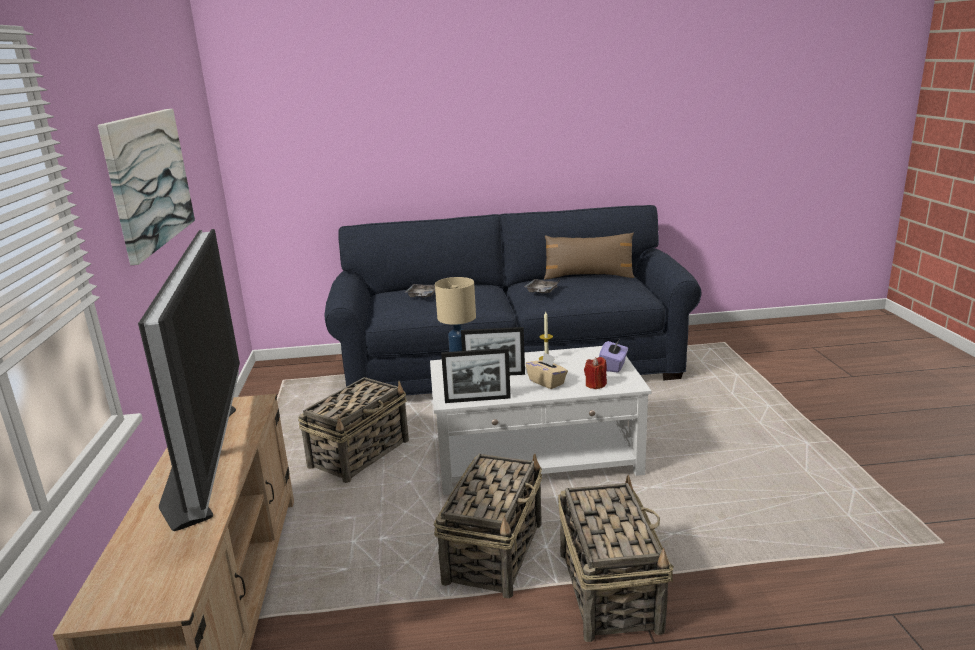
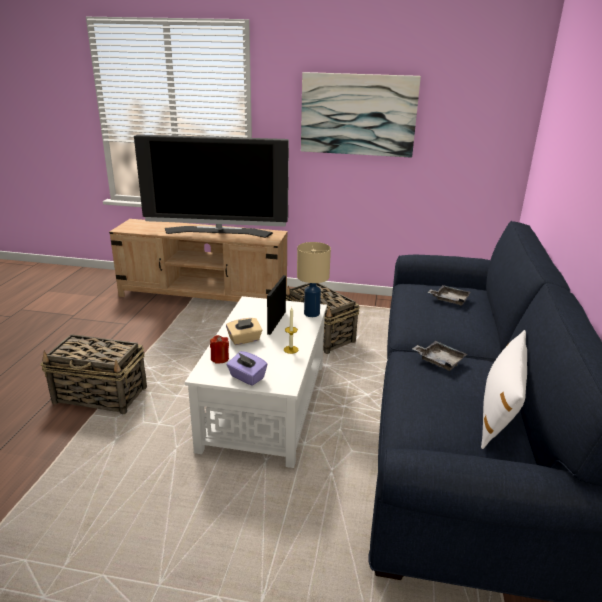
camera: 105 degrees right, 5 degrees up
(477, 399) = (241, 310): picture frame -> none
(494, 552) = (172, 365): basket -> none
(588, 276) = (499, 410): brown pillow -> white pillow

